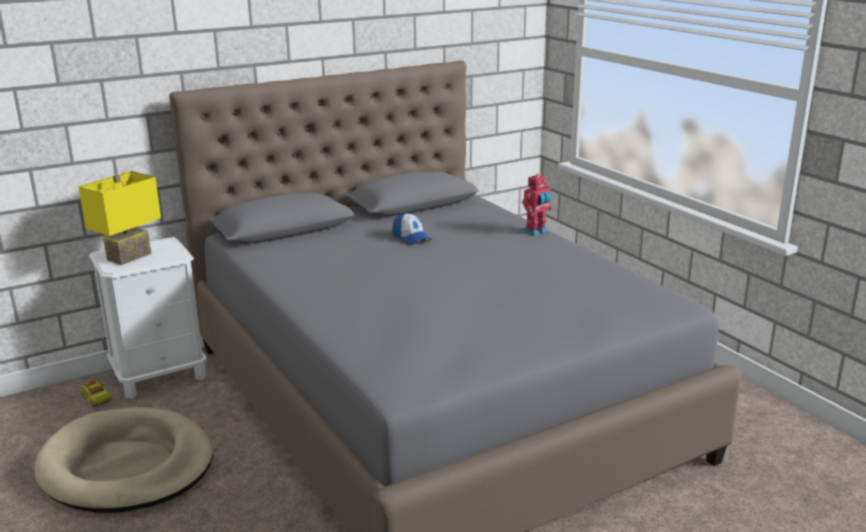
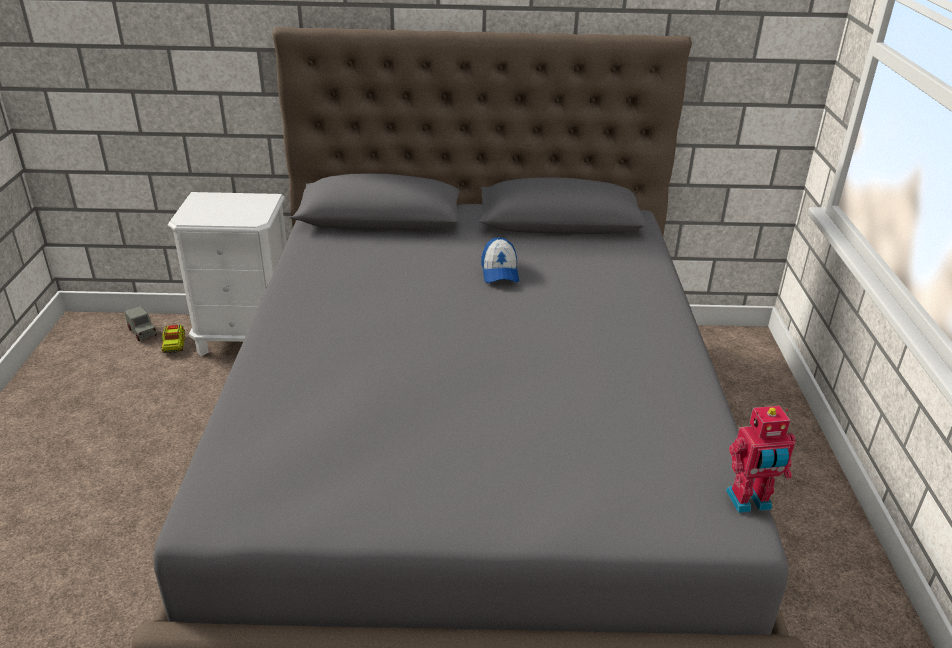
camera: 30 degrees right, 10 degrees up
(54, 400) = (142, 332): none -> grey toy car
(127, 466) = (126, 434): beige dog bed -> none
(130, 257) = (212, 209): yellow table lamp -> none
(536, 231) = (667, 310): toy robot -> toy robot (749, 502)

